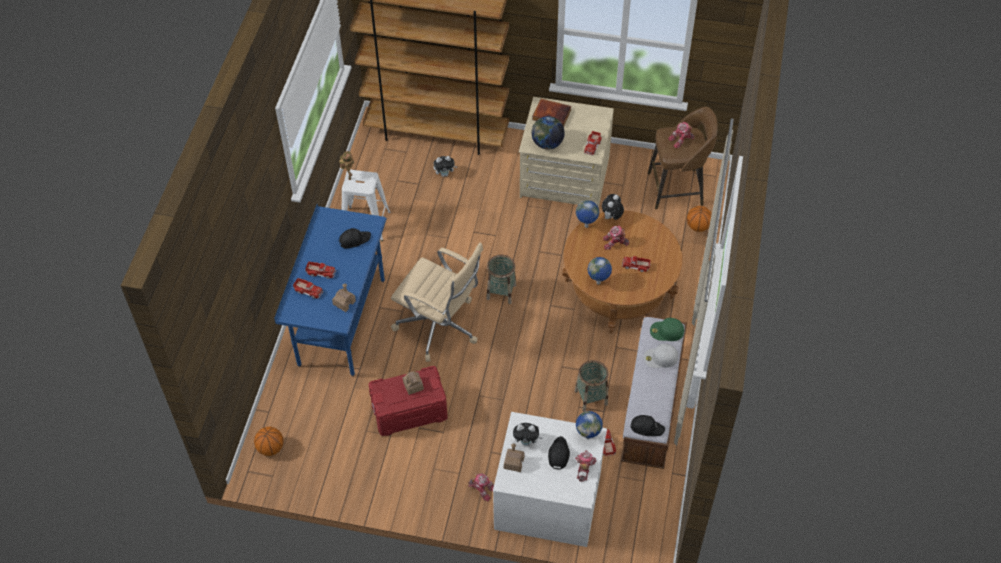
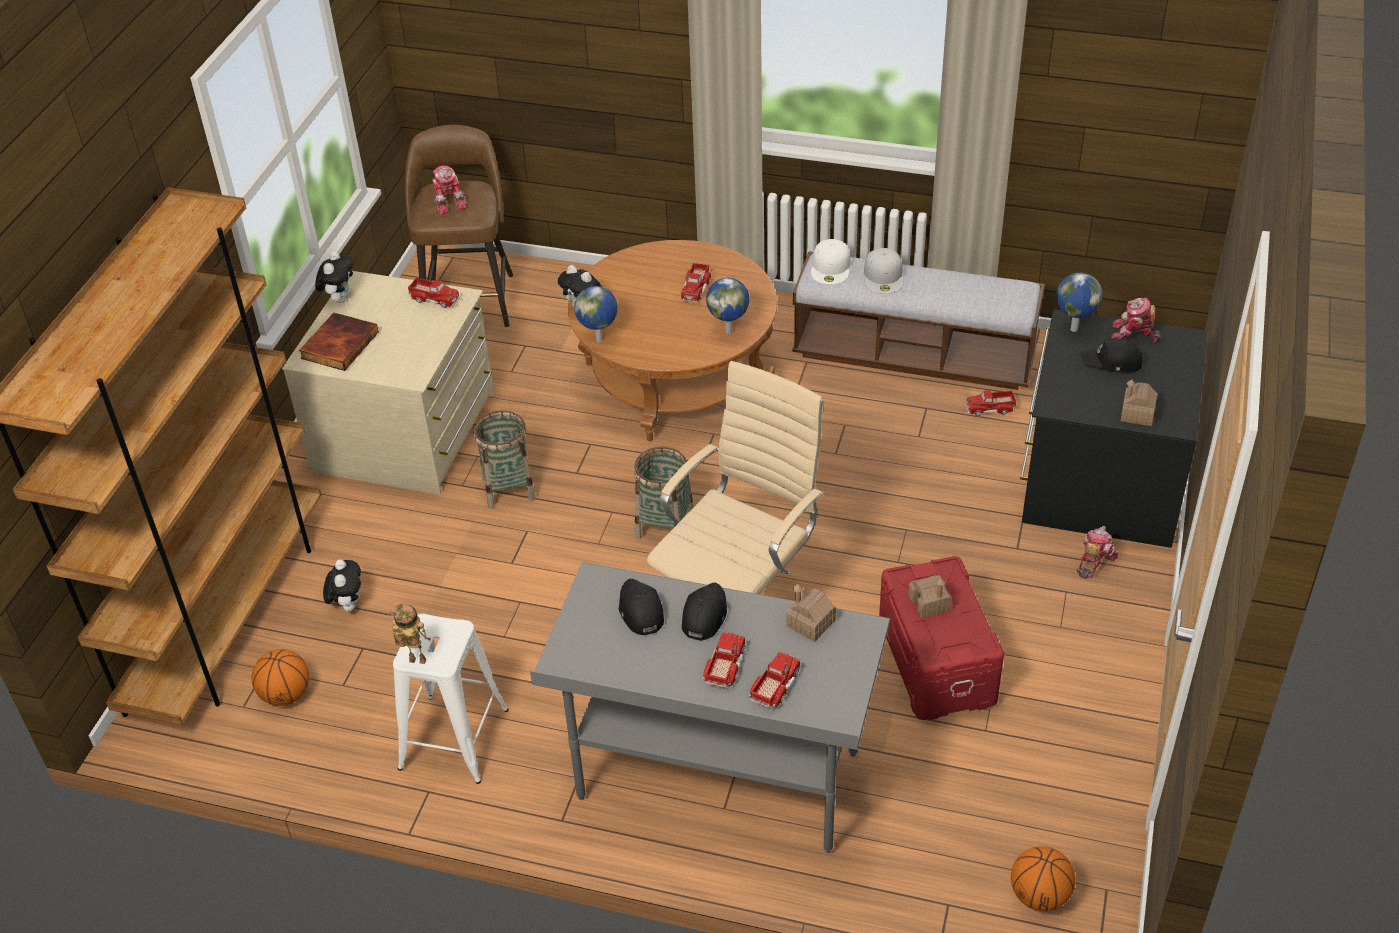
camera: 85 degrees left, 10 degrees down
(341, 322) = (717, 777): blue desk -> grey desk
(526, 442) = (1092, 397): plush toy -> plush toy (339, 298)
(547, 144) = (414, 353): globe -> none
(548, 498) = (1100, 479): white dresser -> black dresser
(591, 397) = (899, 421): basket -> basket (508, 489)
(615, 243) = (643, 309): toy robot -> none
(646, 427) = (1018, 298): black cap -> black cap (704, 615)
(666, 331) = (831, 267): green cap -> white cap
(698, 227) = (557, 283): basketball -> basketball (286, 695)

